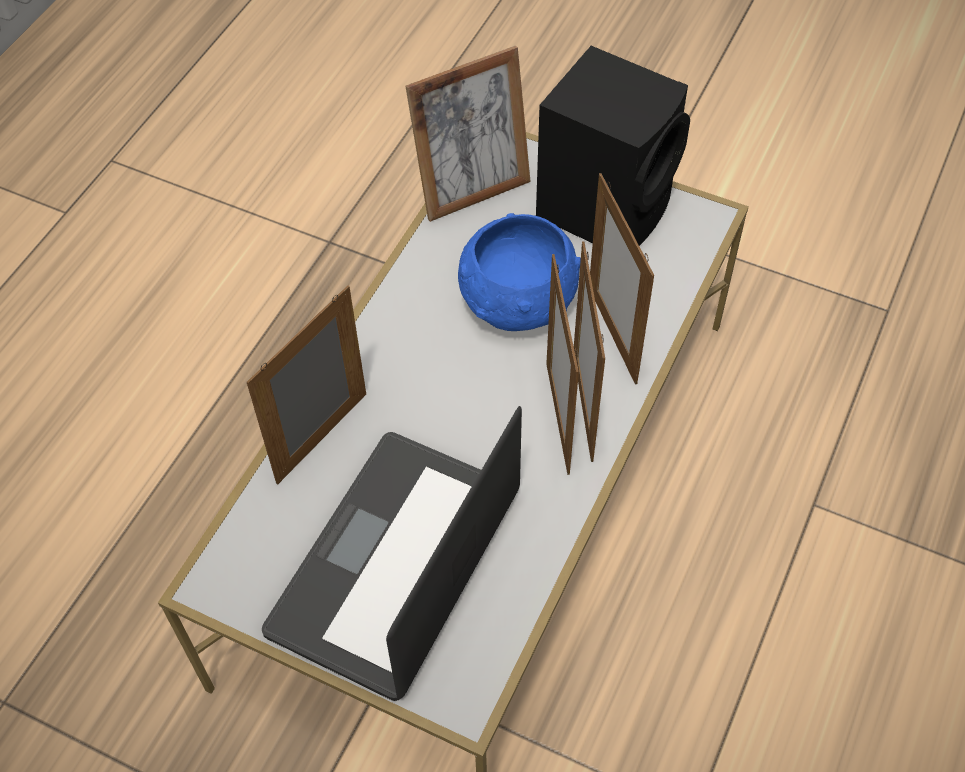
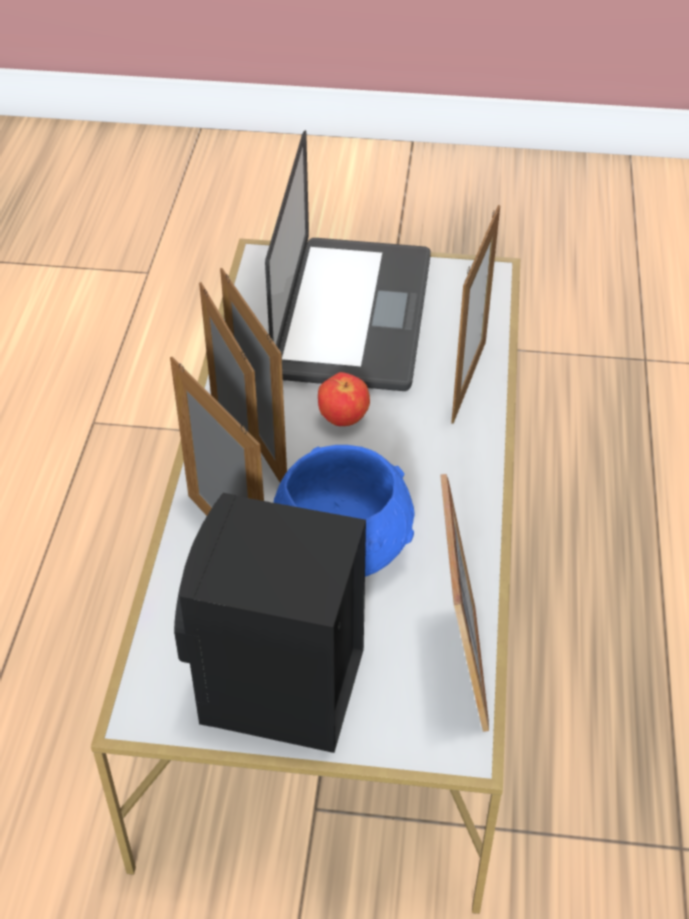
camera: 160 degrees right, 10 degrees down
(465, 426) = (343, 420): none -> apple
(472, 190) = (458, 666): picture frame -> picture frame turned 135 degrees clockwise

